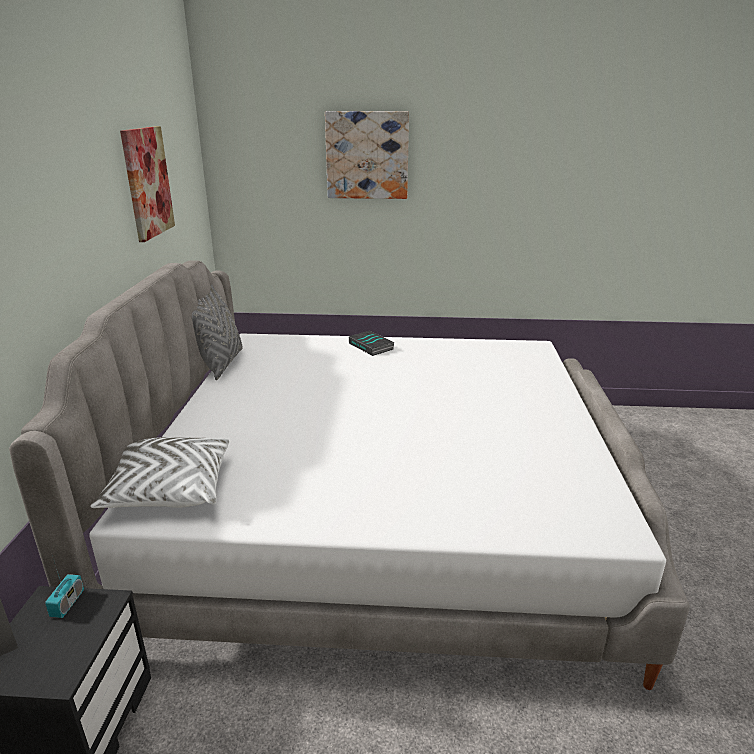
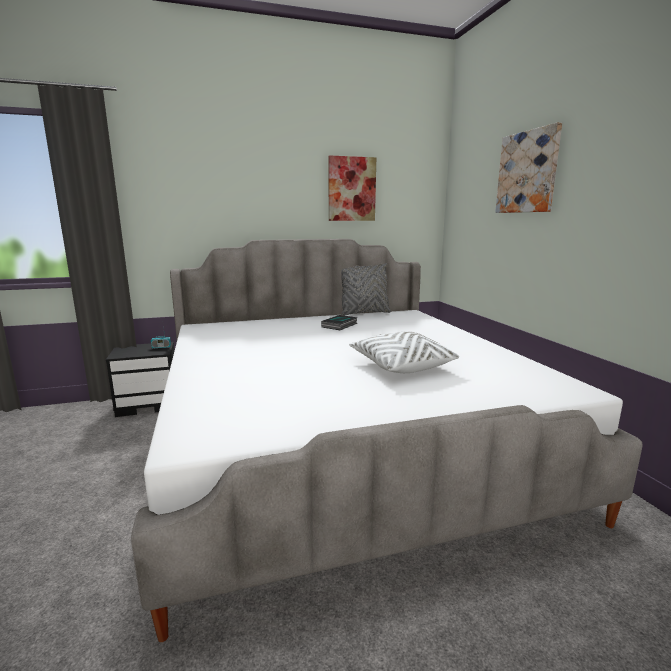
camera: 70 degrees right, 10 degrees down
(169, 489) = (218, 327): white pillow -> white pillow (400, 365)
(372, 346) = (452, 336): book -> book (340, 325)

